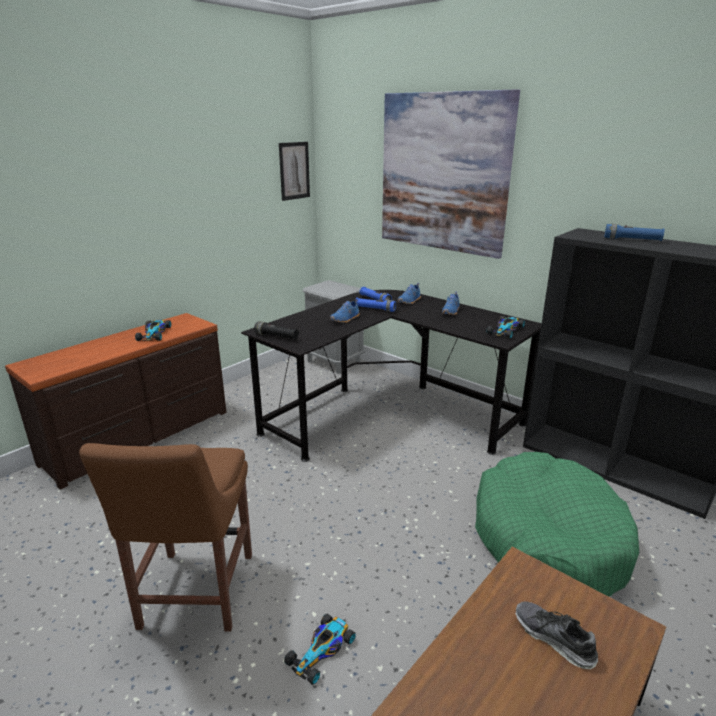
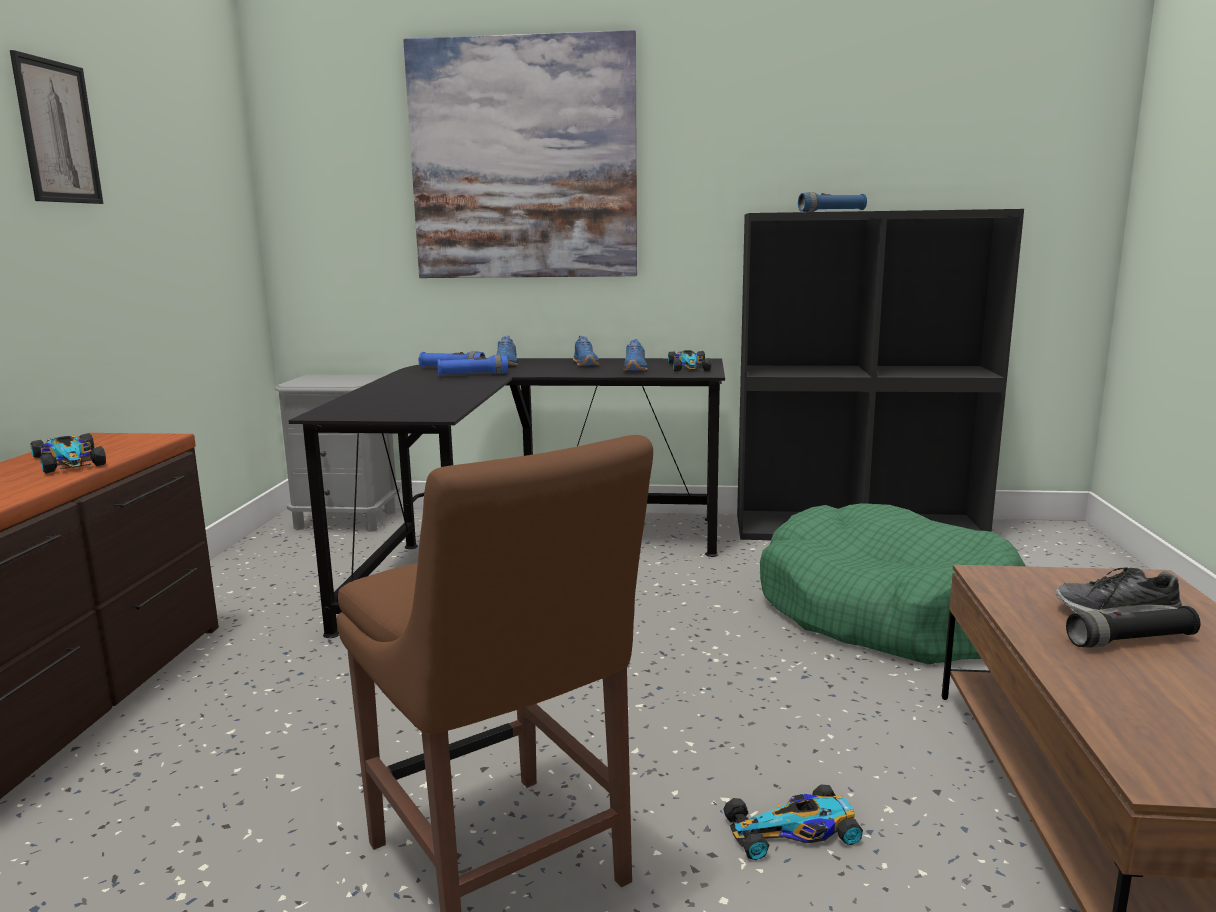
camera: 35 degrees left, 10 degrees down
(276, 336) = (370, 414): black flashlight -> black flashlight (1131, 641)
(294, 171) = (228, 172): picture -> picture (58, 132)
(322, 650) = (794, 830): toy car -> toy car turned 75 degrees clockwise
(345, 319) = (448, 387): blue shoe -> blue shoe (636, 369)

